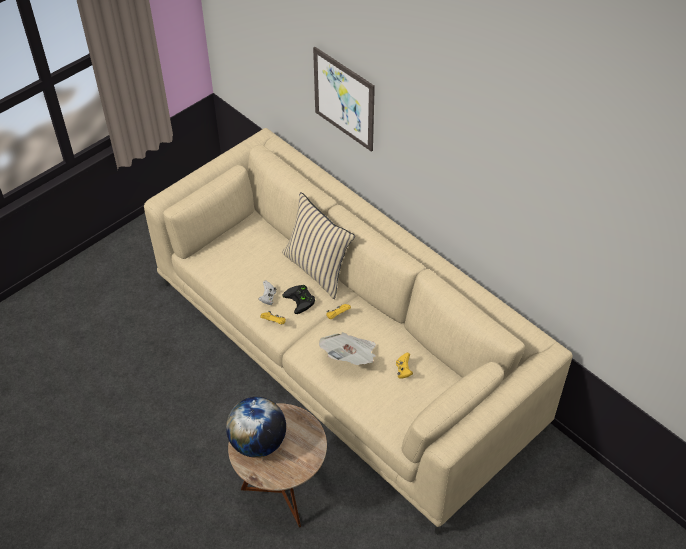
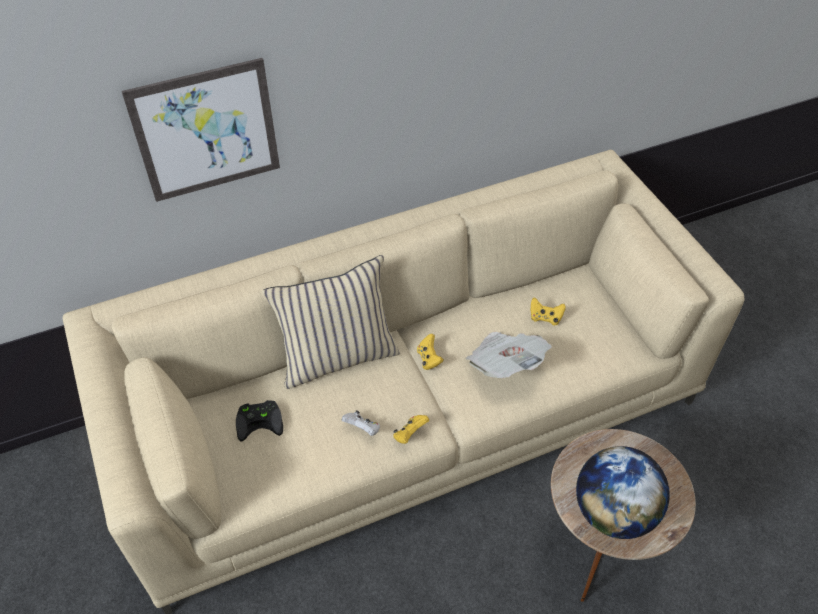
camera: 70 degrees left, 0 degrees up
(301, 300) = (385, 390): black game controller -> black game controller (261, 420)

